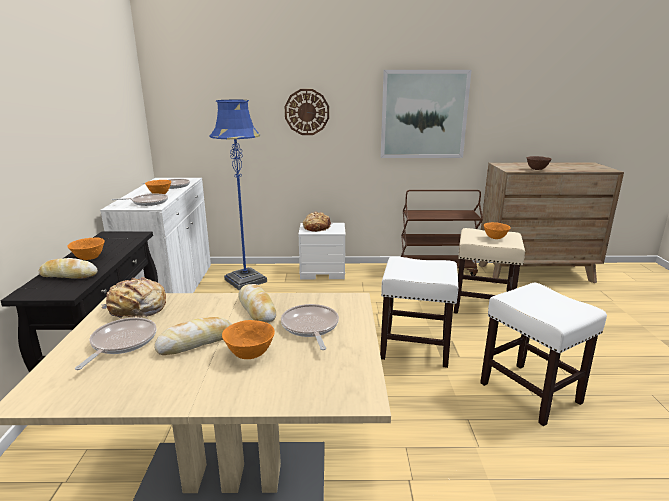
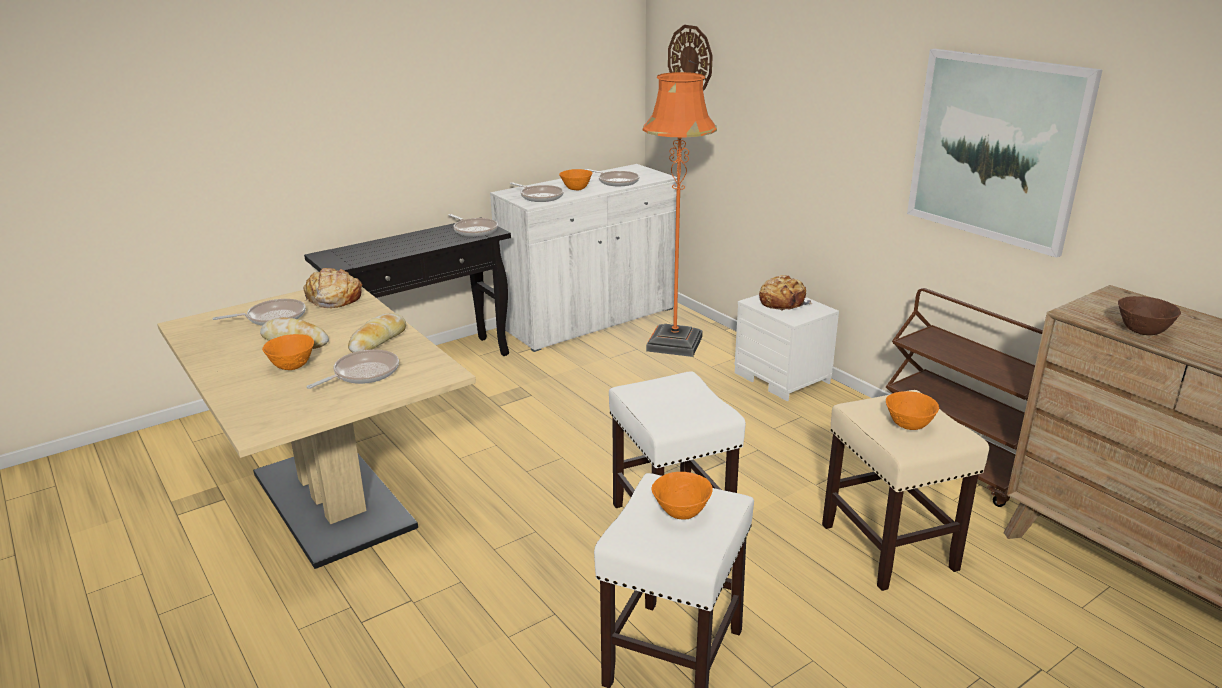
camera: 55 degrees right, 5 degrees up
(69, 275) = (370, 251): bread -> none
(89, 258) = (411, 242): orange bowl -> orange bowl (680, 513)
(121, 238) = (474, 230): none -> frying pan
(246, 281) = (674, 344): blue floor lamp -> orange floor lamp
(307, 112) = (814, 106): wall clock -> wall clock (690, 60)

